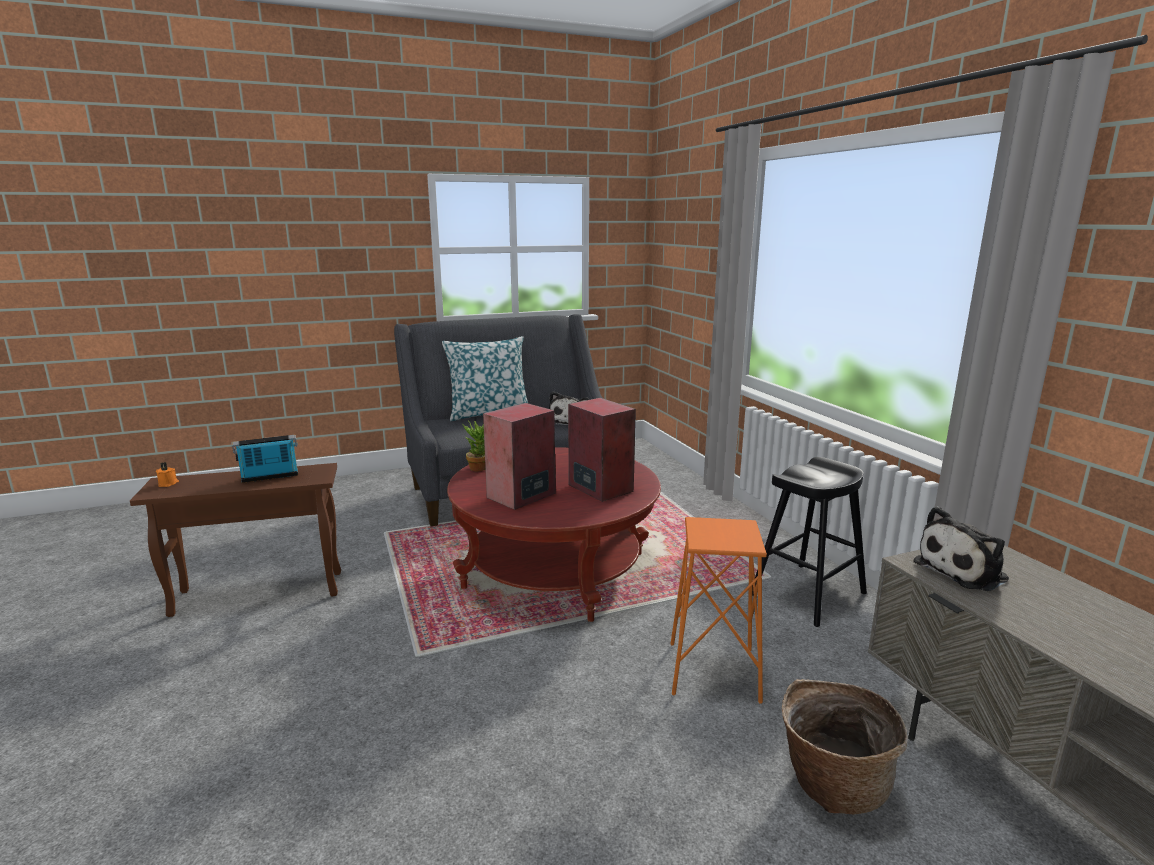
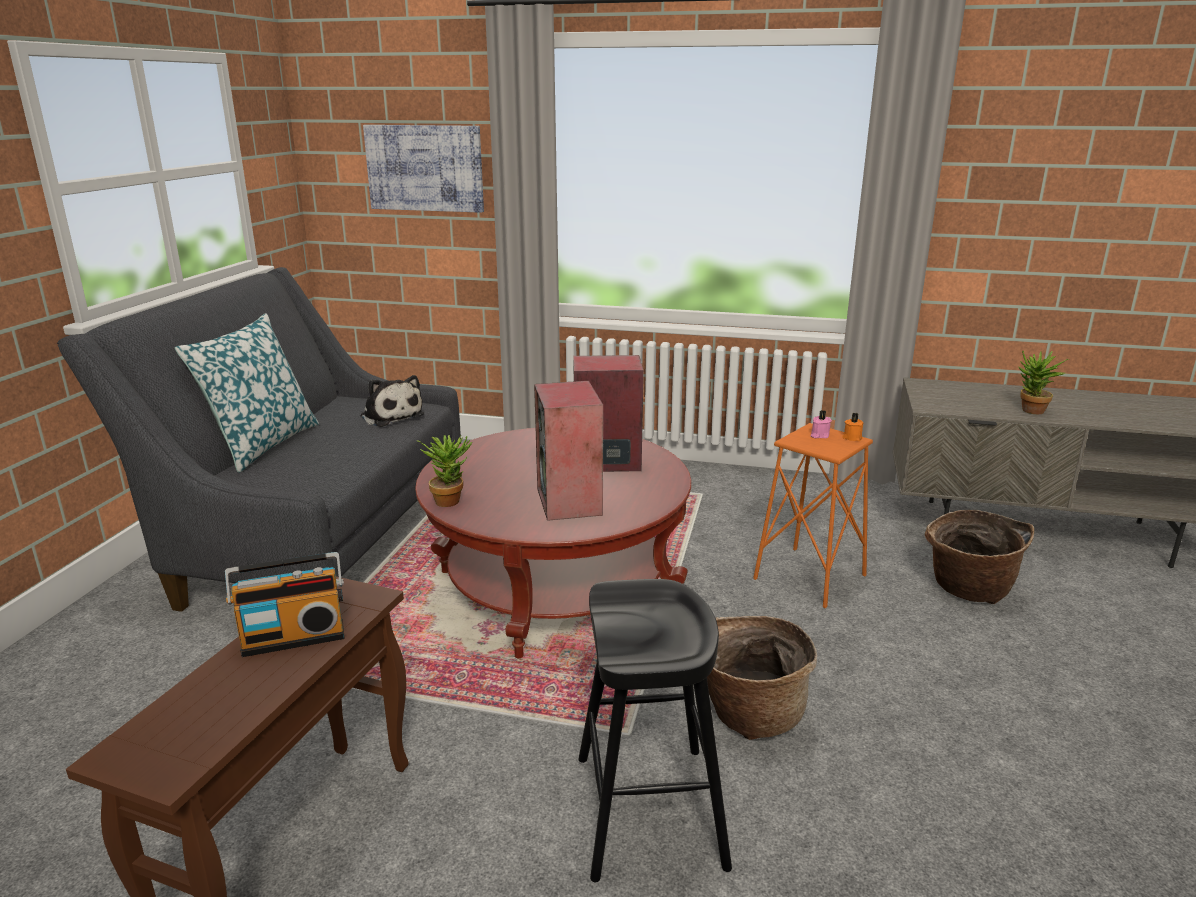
camera: 55 degrees left, 5 degrees up
(168, 483) = (146, 747): orange candle -> orange candle (852, 437)
(270, 477) = (294, 637): radio -> radio turned 120 degrees counterclockwise
(482, 700) = (749, 714): none -> basket
(697, 257) = (425, 168): none -> picture
(730, 529) = (819, 435): none -> pink candle
(808, 593) = (742, 492): black stool -> black stool (649, 810)
(964, 570) = (950, 400): plush toy -> none
(1039, 624) = (1031, 412): none -> potted plant

